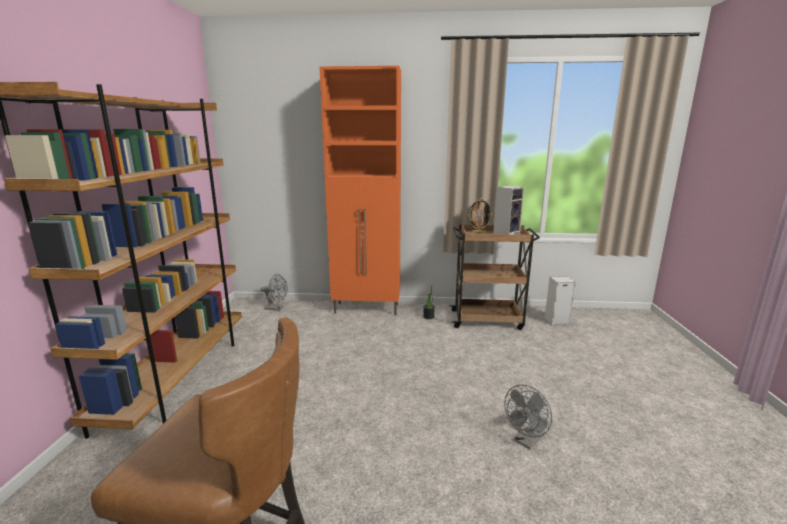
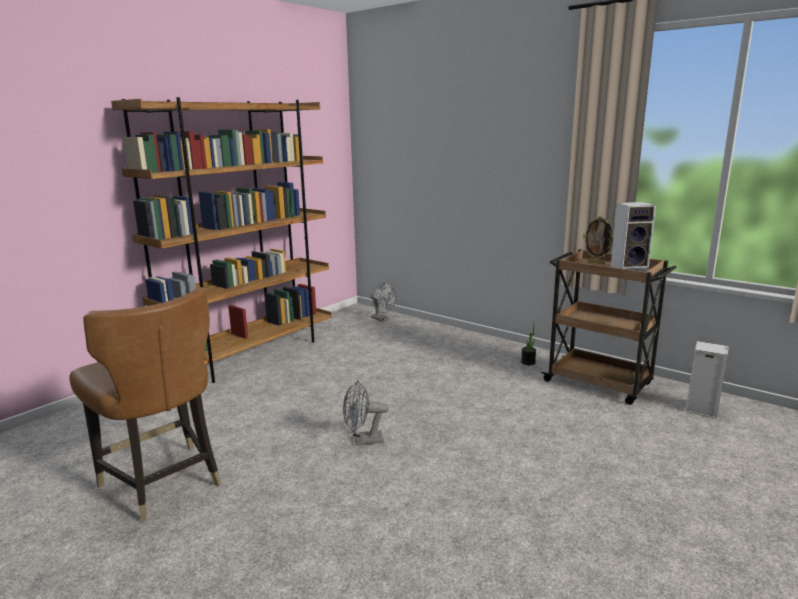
camera: 35 degrees right, 0 degrees up
(367, 309) = (469, 339): orange cabinet -> none
(527, 441) = (475, 501): grey fan -> grey fan (363, 441)

